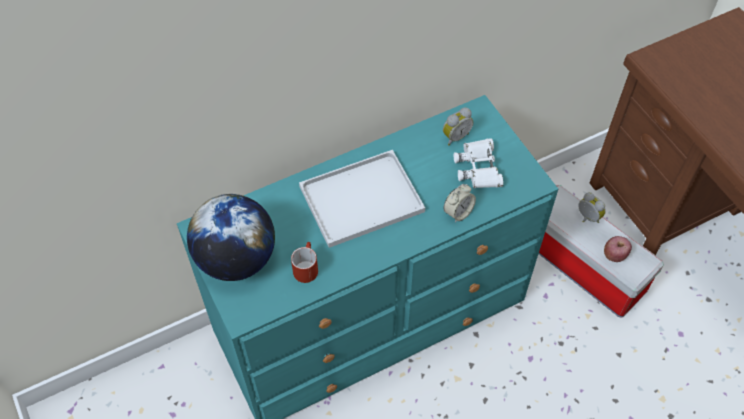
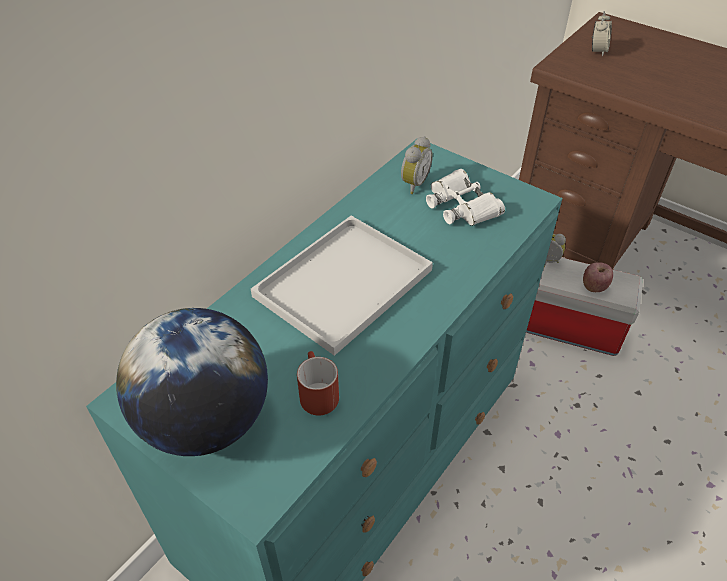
camera: 25 degrees left, 10 degrees down
(458, 212) = (471, 257): alarm clock -> alarm clock (597, 51)

